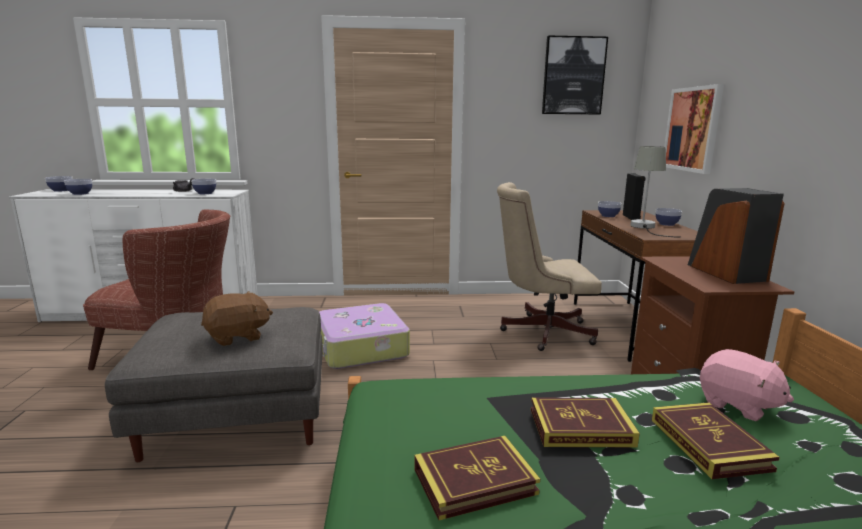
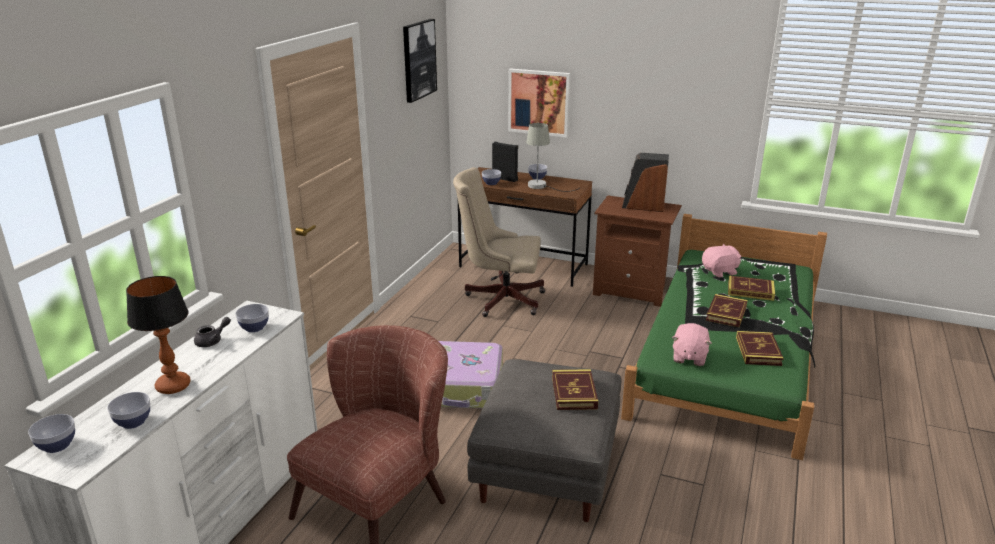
camera: 65 degrees left, 10 degrees up
(122, 193) = (173, 386): none -> table lamp
(238, 336) = (574, 393): brown plush toy -> book
(399, 411) = (689, 357): none -> pink plush toy
(541, 331) = (500, 299): beige office chair -> beige office chair turned 75 degrees clockwise

